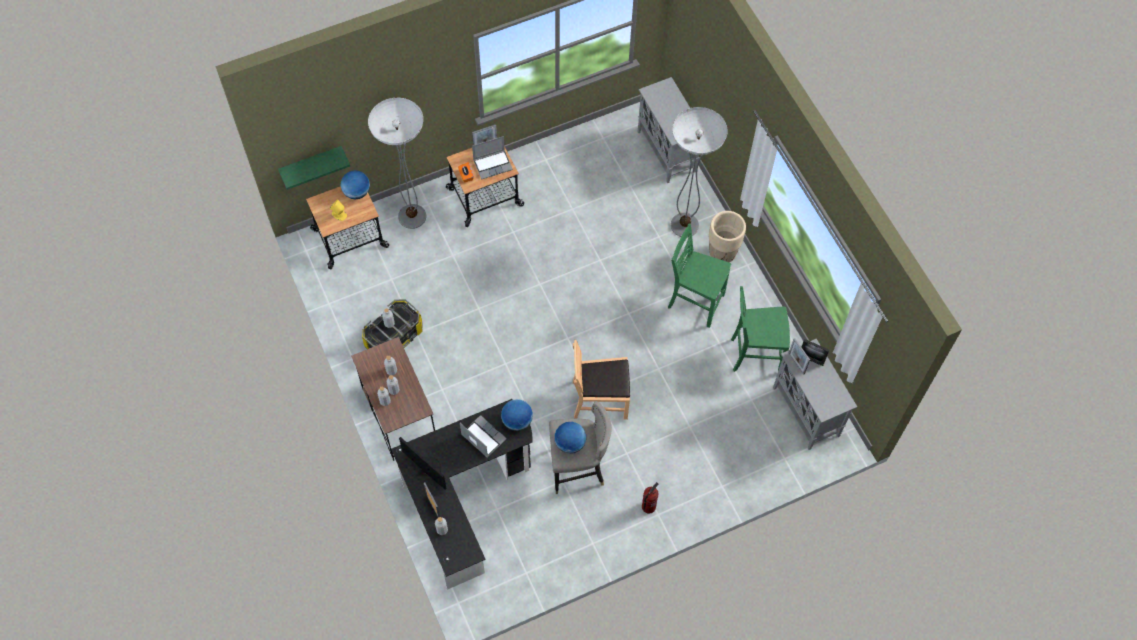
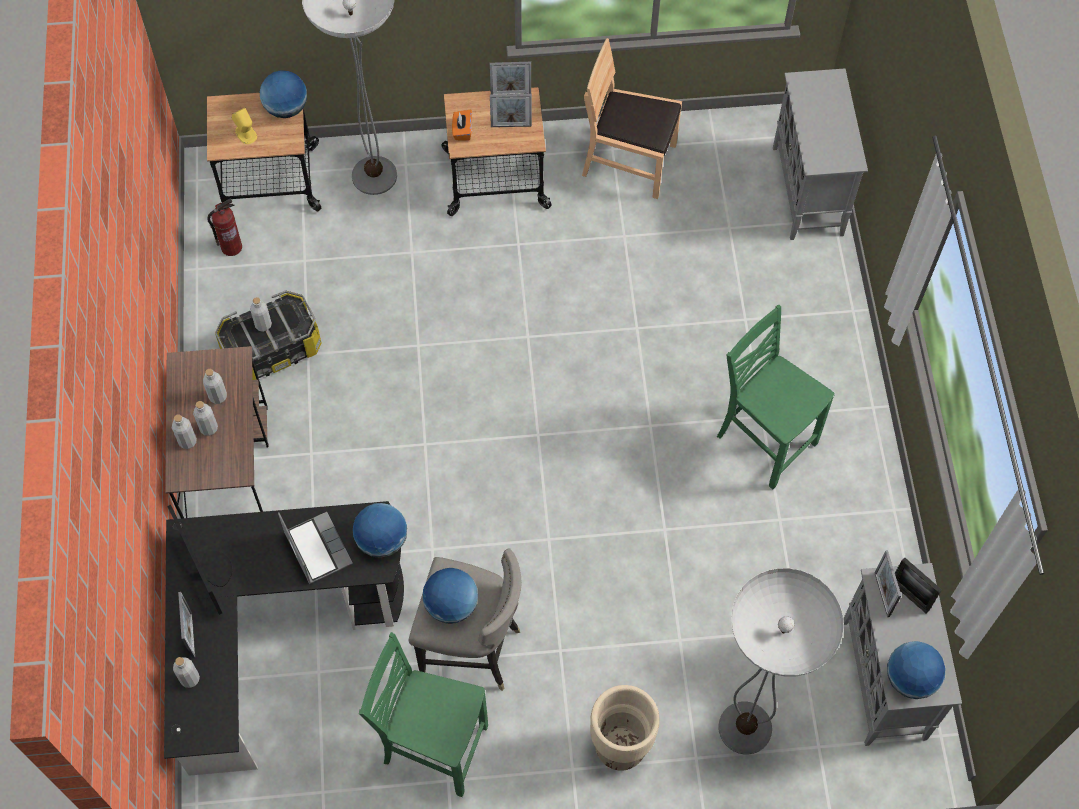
camera: 20 degrees right, 0 degrees up
(311, 163) = (220, 39): green shelf -> none
(493, 164) = (511, 126): laptop -> picture frame
(600, 398) = (552, 547): brown chair -> brown chair (629, 161)
(648, 506) = (562, 750): fire extinguisher -> fire extinguisher (231, 247)
(684, 225) = (793, 313): floor lamp -> floor lamp (745, 728)
(722, 254) = (837, 377): beige planter -> beige planter (620, 747)
(754, 354) = (831, 557): green chair -> green chair (433, 745)
(826, 402) = (910, 678): none -> globe

